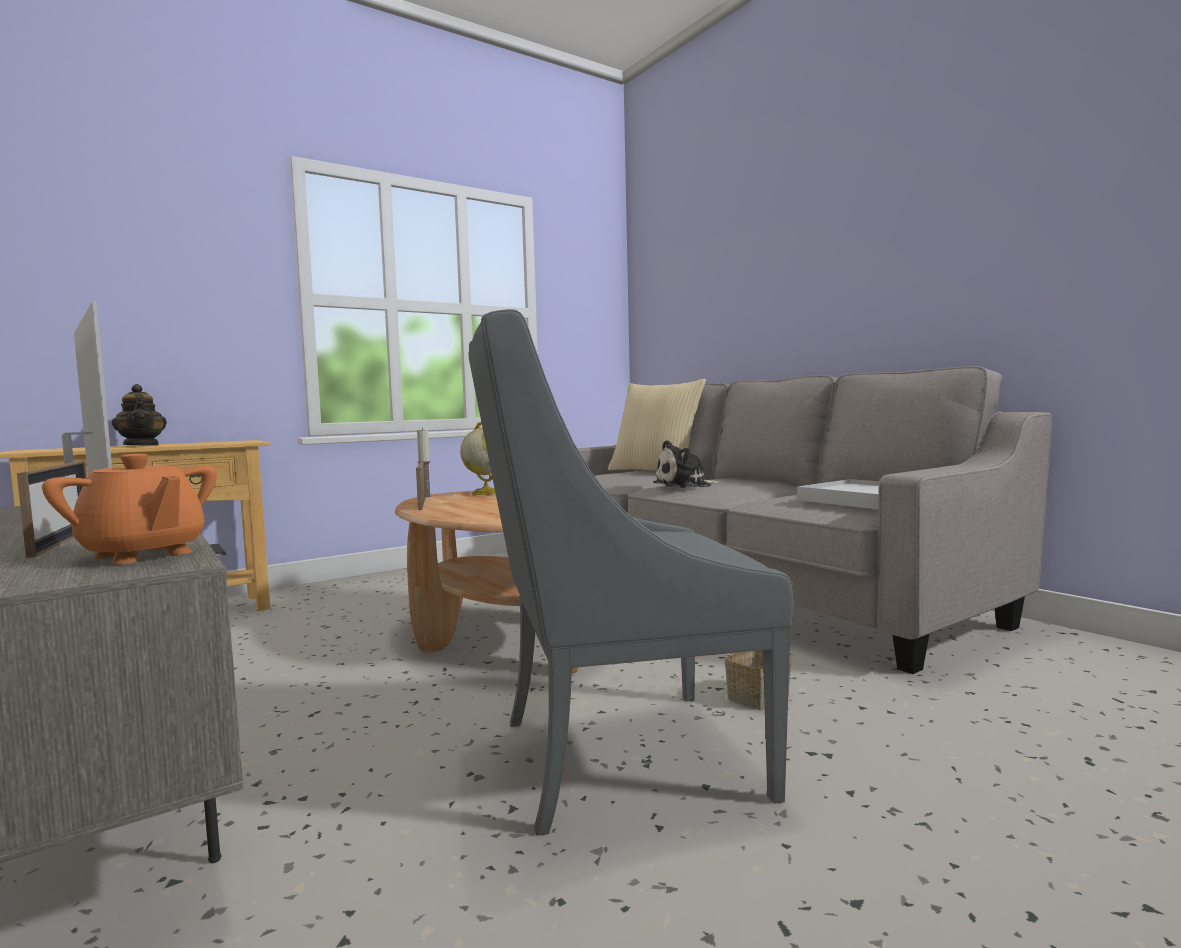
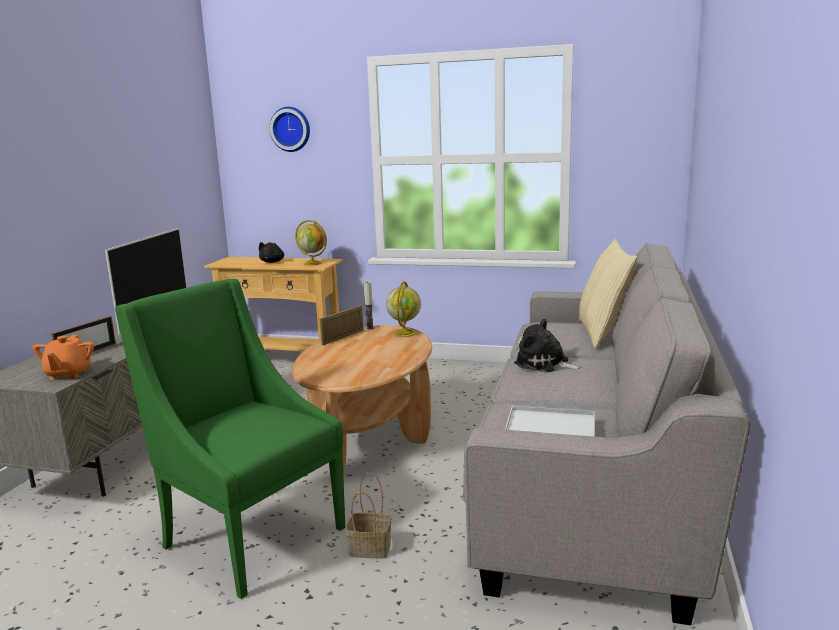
camera: 50 degrees right, 10 degrees up
(142, 445) = (272, 262): teapot -> black plush toy
(154, 237) = (291, 129): none -> wall clock
(229, 442) = (313, 263): none -> globe
(618, 756) = (249, 536): grey armchair -> green armchair

